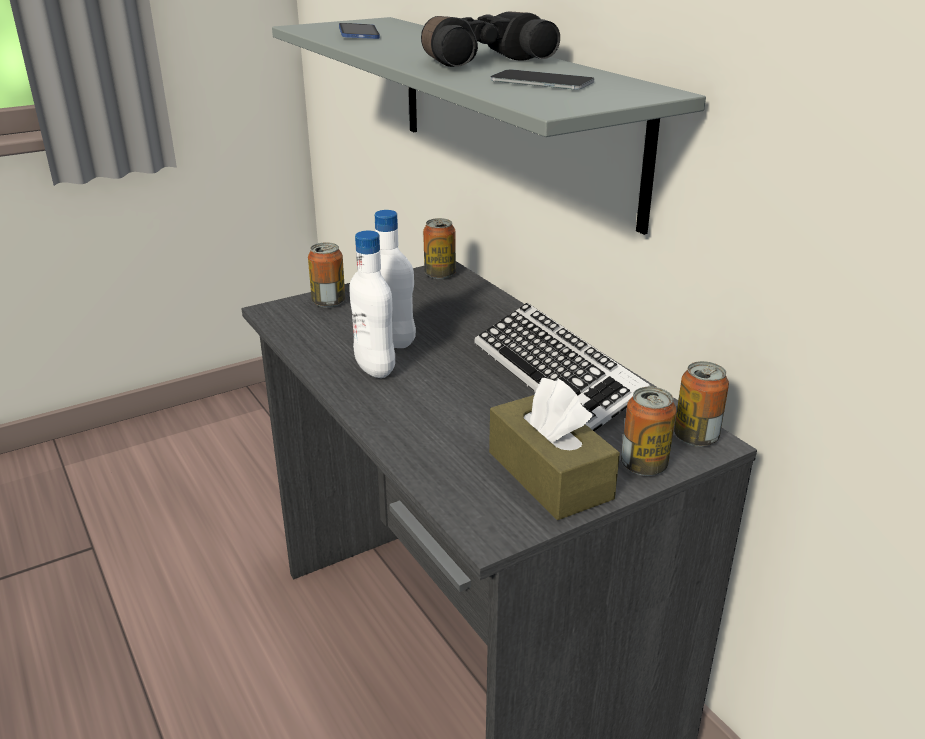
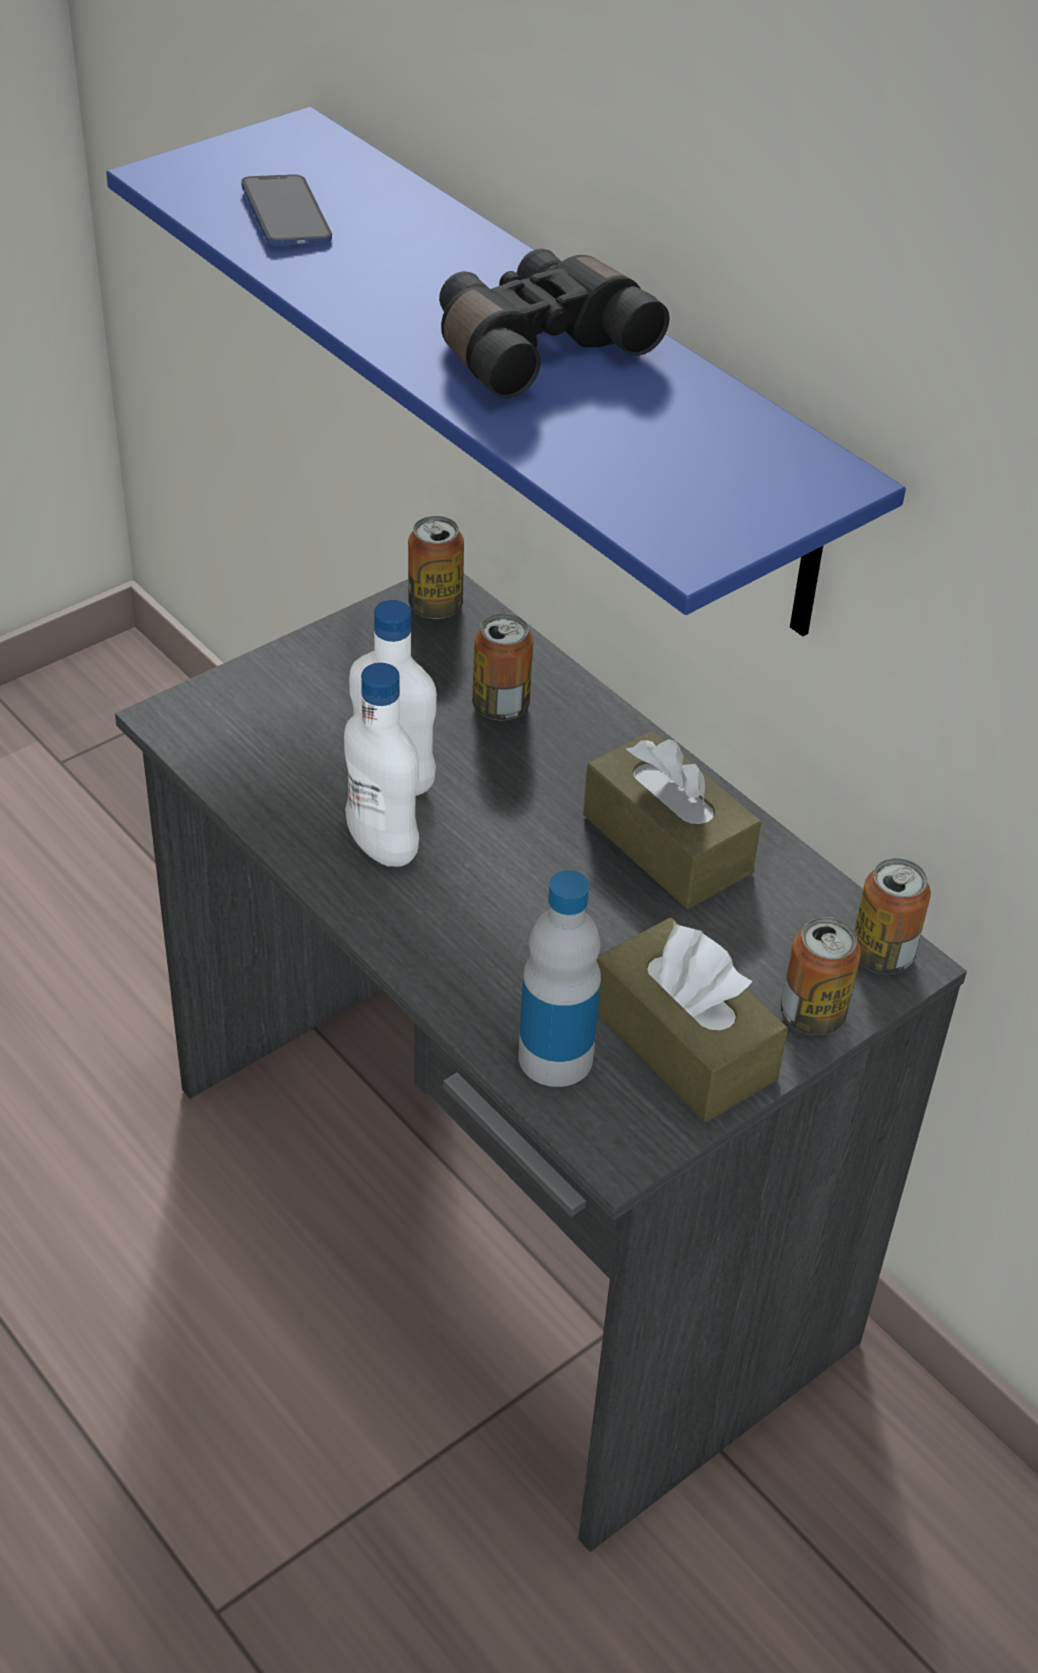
camera: 10 degrees left, 15 degrees up
(328, 302) = (262, 691): can -> can (500, 706)
(457, 477) = (555, 1057): none -> bottle
(511, 112) = (568, 369): grey shelf -> blue shelf
(541, 81) = (654, 442): phone -> none
(556, 376) = (667, 844): keyboard -> brown tissue box

